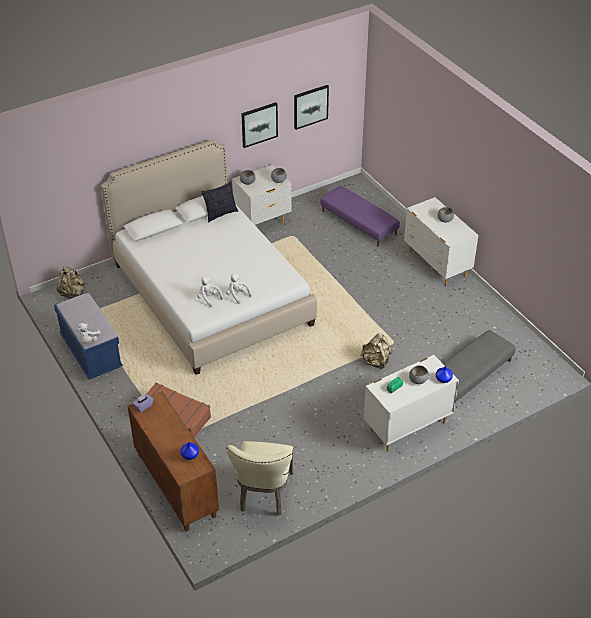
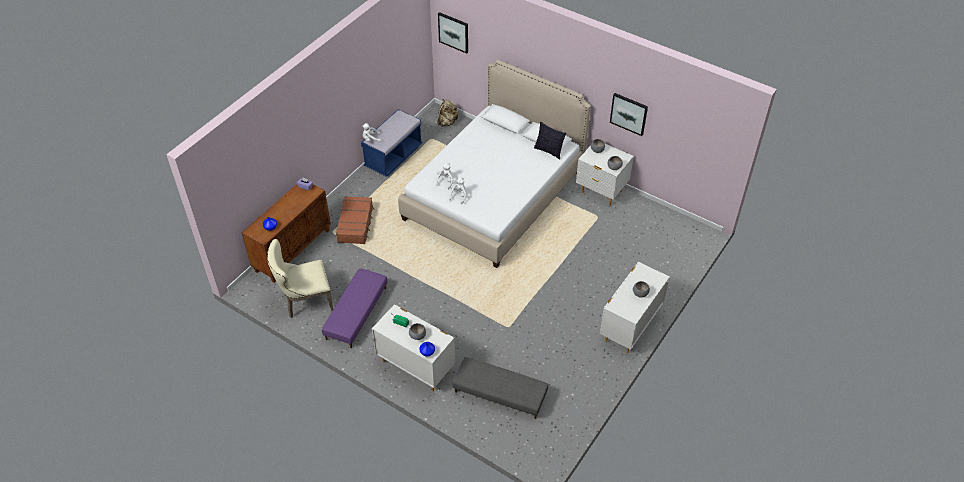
camera: 65 degrees right, 5 degrees up
(310, 106) = (680, 134): picture -> picture (453, 32)
(359, 223) = (647, 253): purple ottoman -> purple ottoman (356, 313)
(375, 361) = (478, 322): beige backpack -> none

